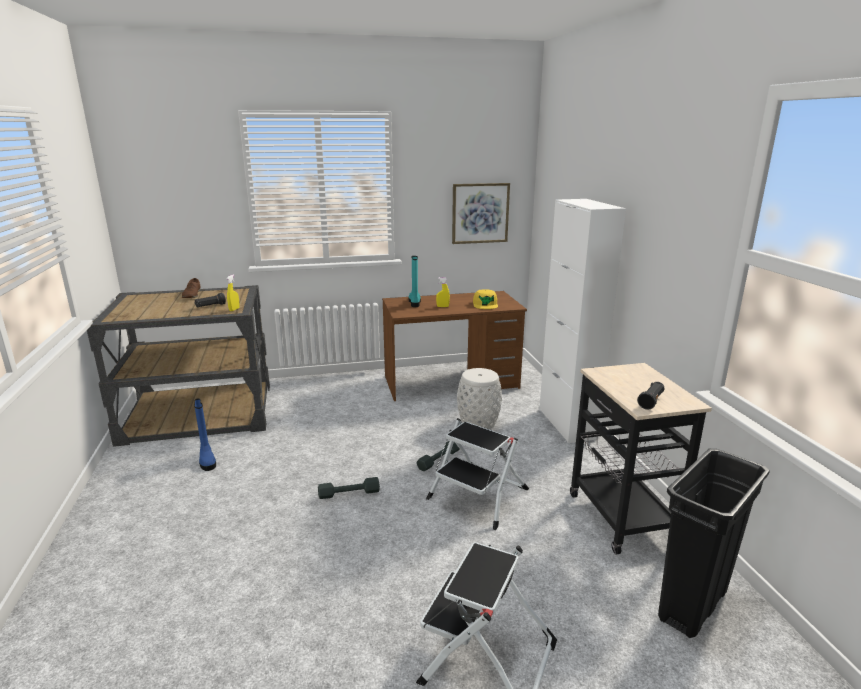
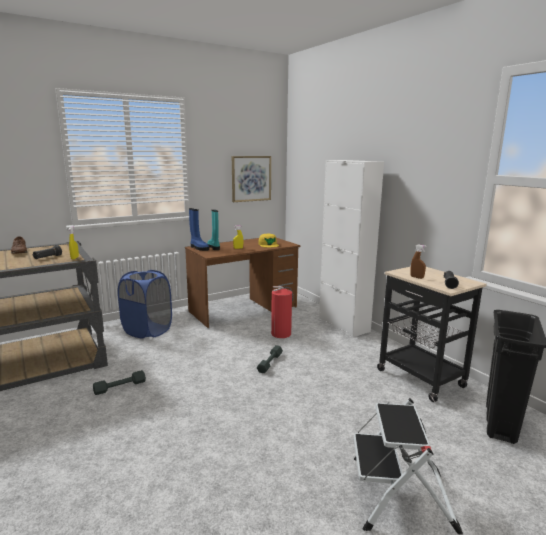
camera: 20 degrees left, 5 degrees down
(207, 460) = (64, 398): blue boot -> blue boot (198, 248)
(327, 394) = (147, 330): none -> blue laundry basket
(349, 493) = (214, 400): grey dumbbell -> grey dumbbell (120, 387)
(478, 423) = (282, 333): white stool -> fire extinguisher
(479, 495) = (316, 382): step ladder -> none
(615, 384) = (417, 277): none -> brown spray bottle

